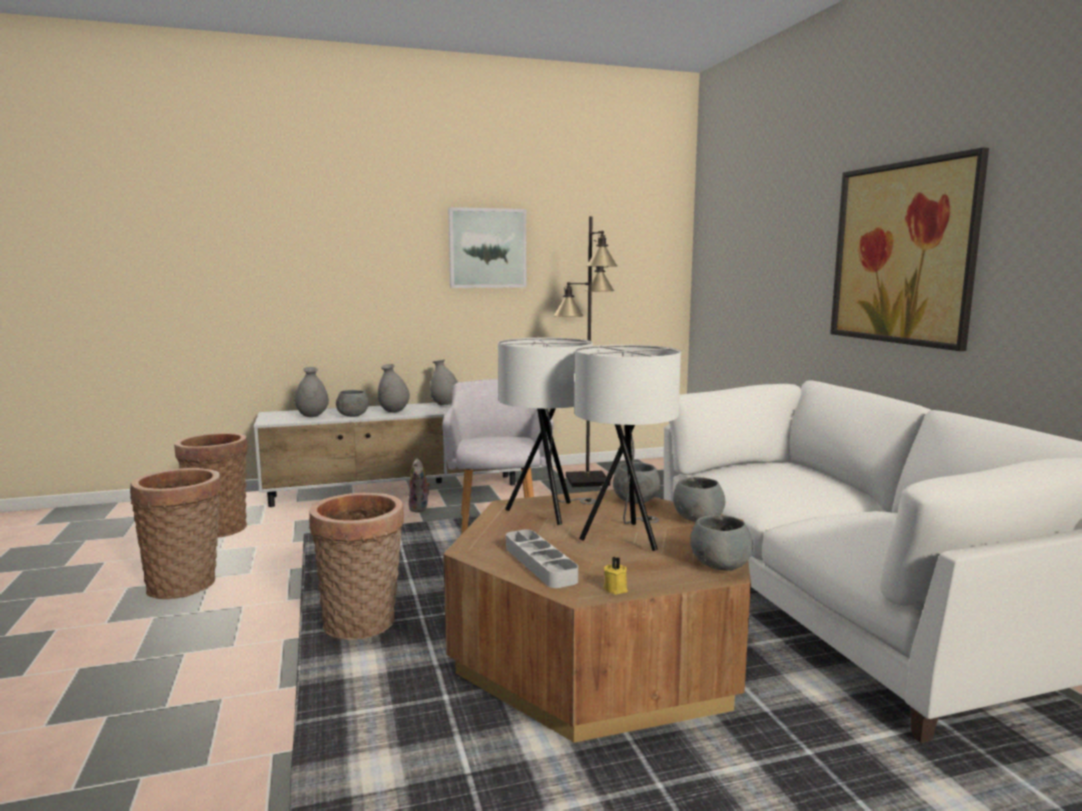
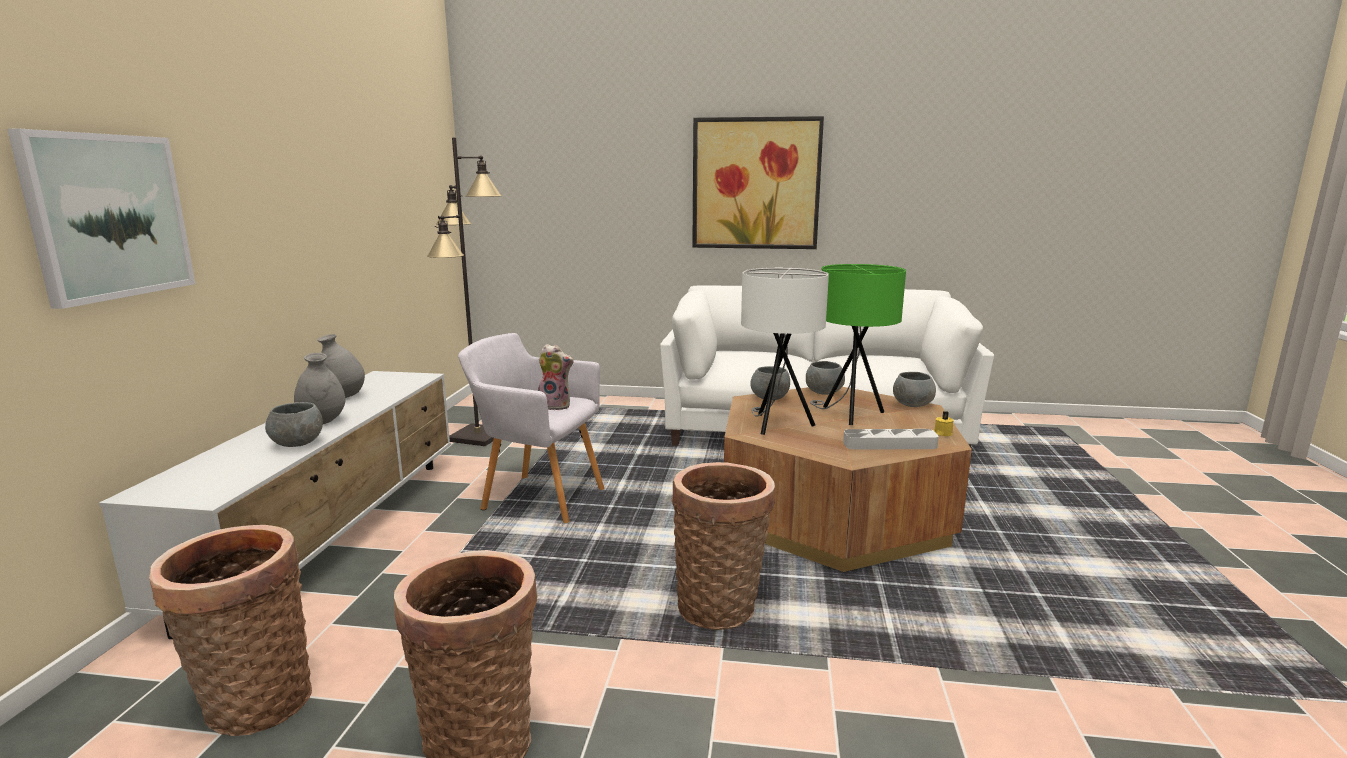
camera: 65 degrees left, 5 degrees up
(312, 416) = (238, 466): grey vase -> none
(420, 508) = (426, 529): plush toy -> plush toy (556, 406)
(487, 248) = (325, 174): picture -> picture (108, 216)
(625, 538) = (849, 415): white table lamp -> green table lamp

